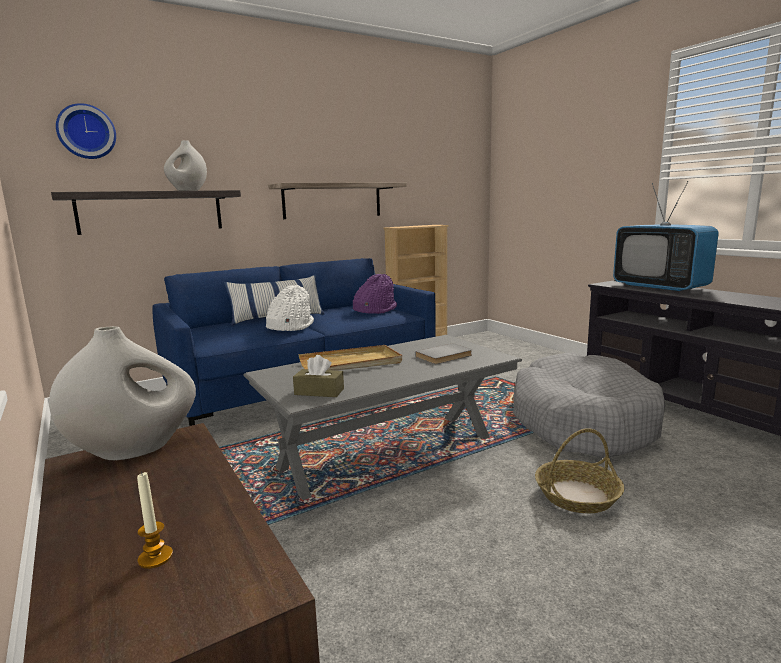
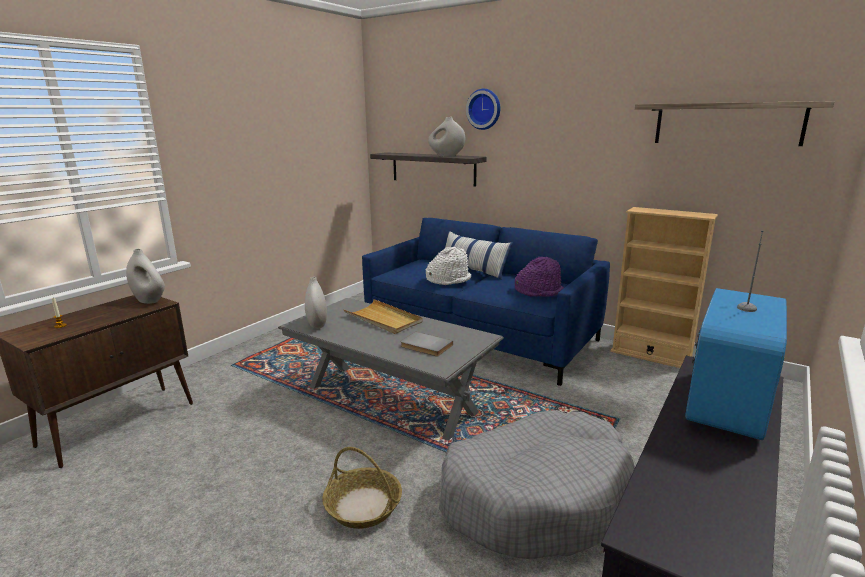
camera: 65 degrees right, 5 degrees up
(86, 132) = (404, 112): wall clock -> wall clock (484, 109)
(319, 392) = (317, 324): brown tissue box -> white vase
(332, 201) = (578, 171): shelf -> shelf (727, 124)

